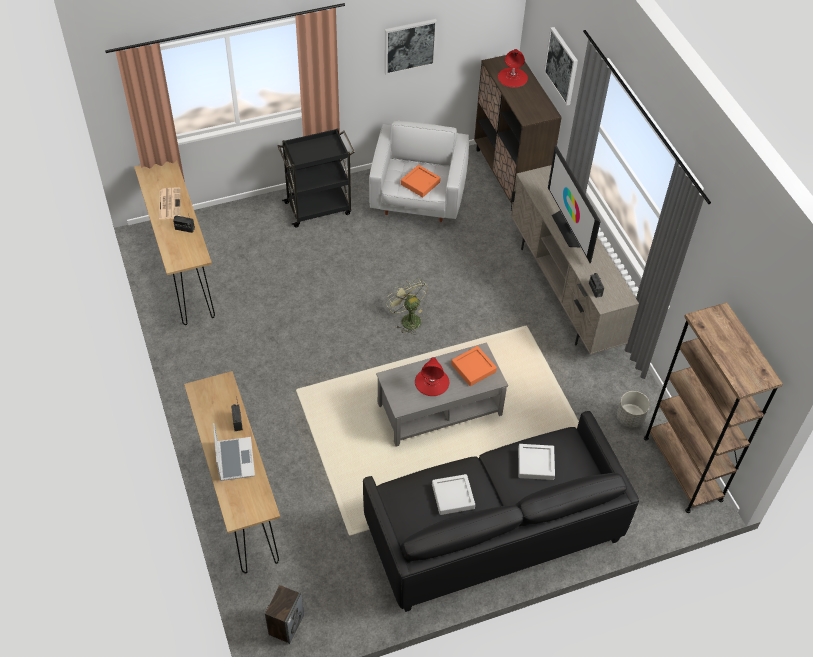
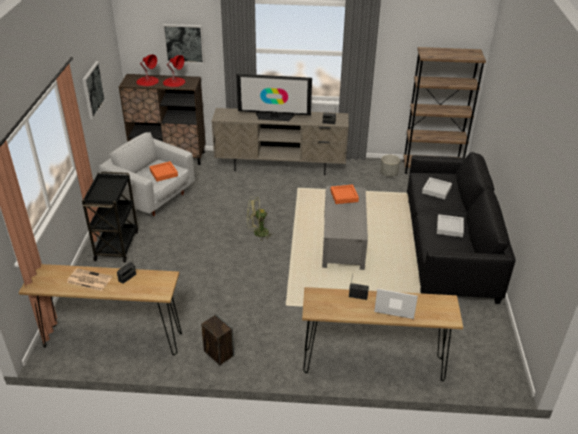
camera: 65 degrees left, 15 degrees down
(286, 624) = (495, 368): speaker -> speaker (218, 353)
(432, 382) = (346, 215): red table lamp -> red table lamp (174, 82)

